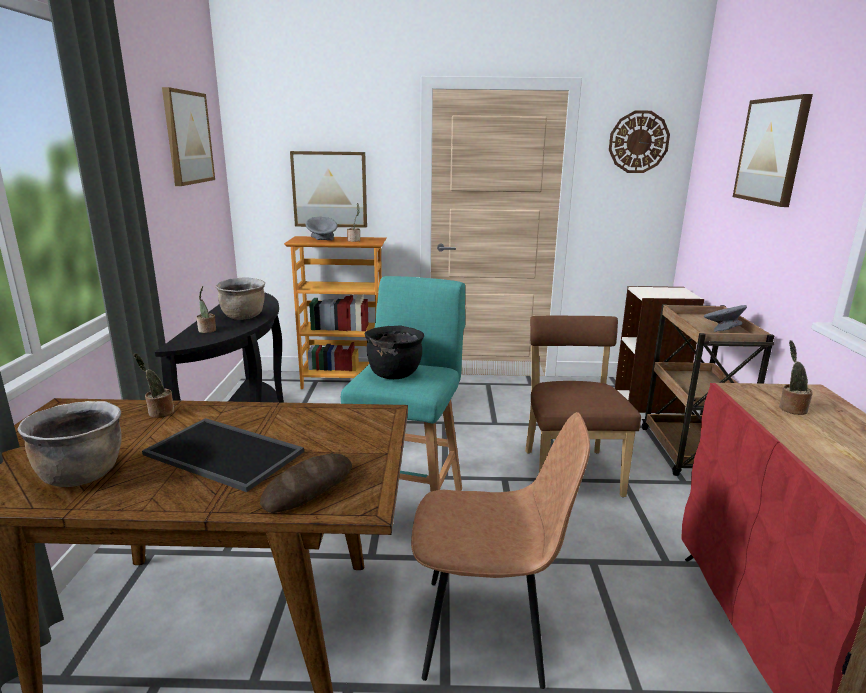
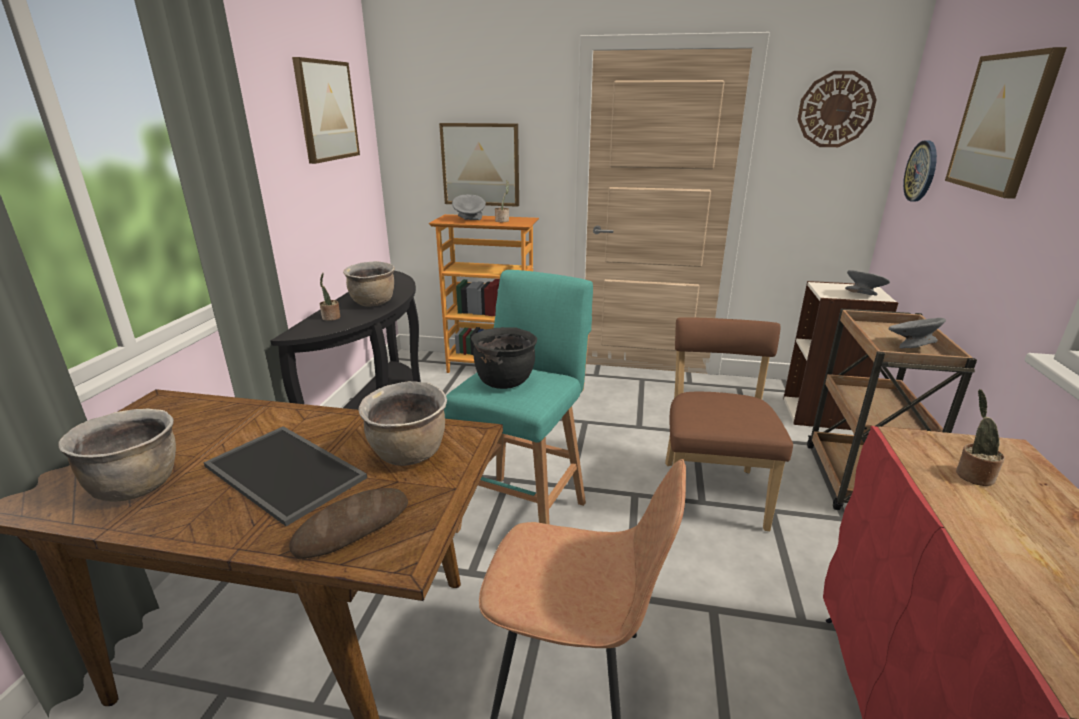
camera: 10 degrees right, 5 degrees up
(159, 412) = (244, 414): potted plant -> none
(334, 432) = (409, 454): none -> brown cooking pot
(675, 295) = (863, 295): none -> grey bowl
(711, 191) = (921, 171): none -> wall clock

